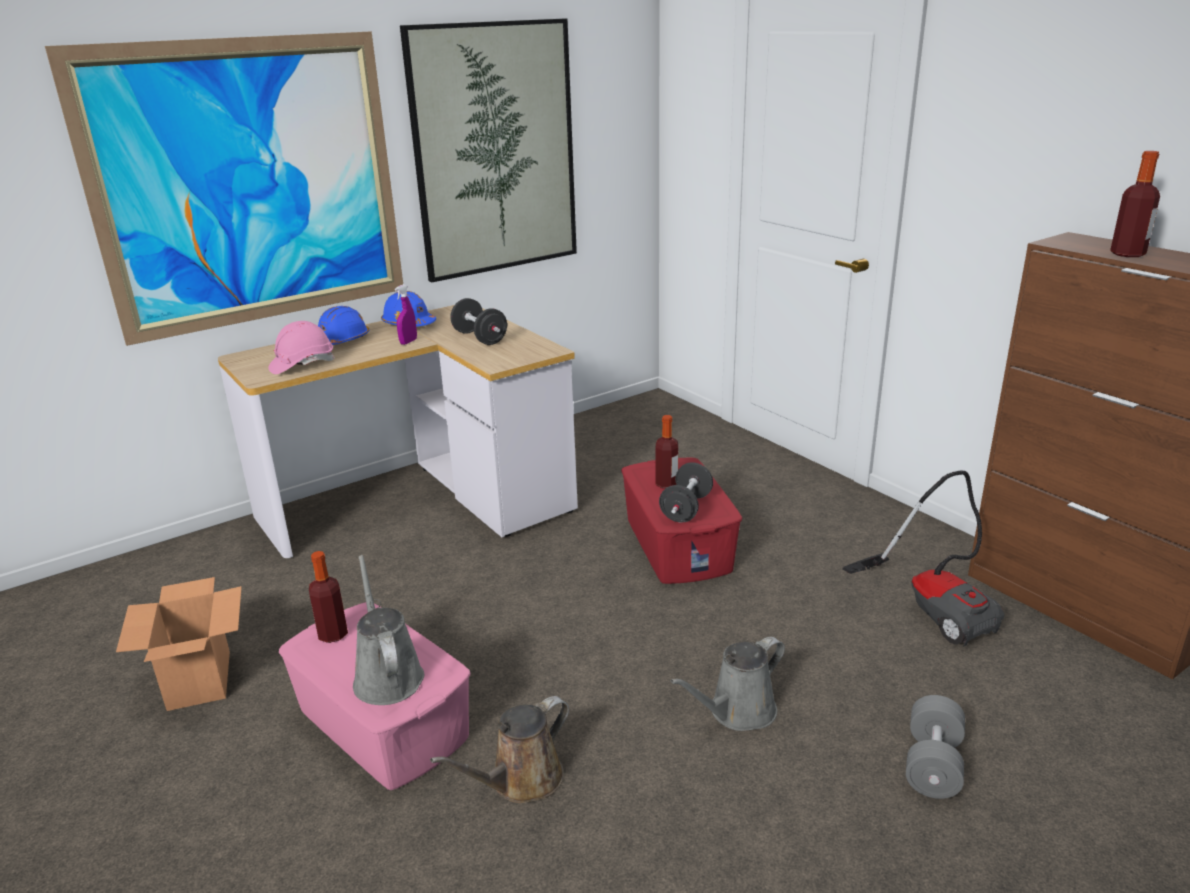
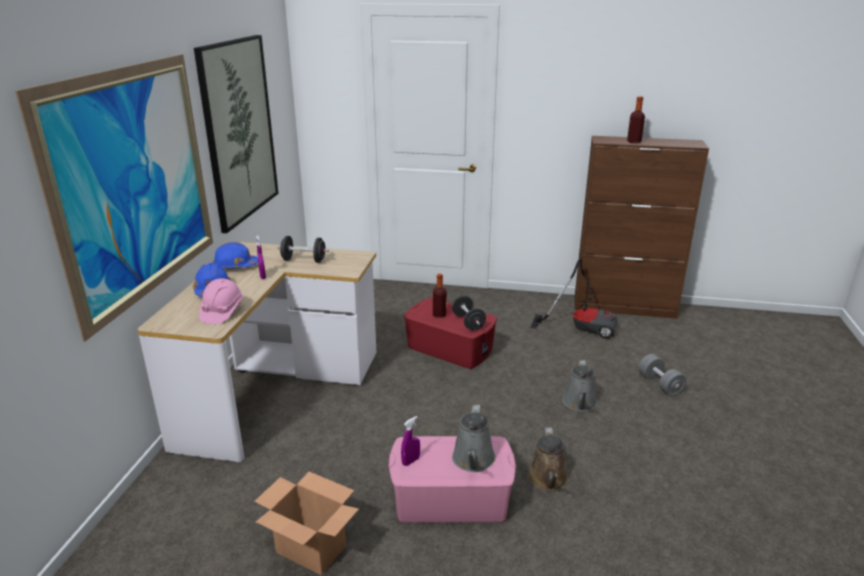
camera: 45 degrees left, 0 degrees up
(333, 634) = (411, 461): bottle -> purple spray bottle
(387, 676) = (473, 461): grey watering can -> grey watering can turned 105 degrees counterclockwise

